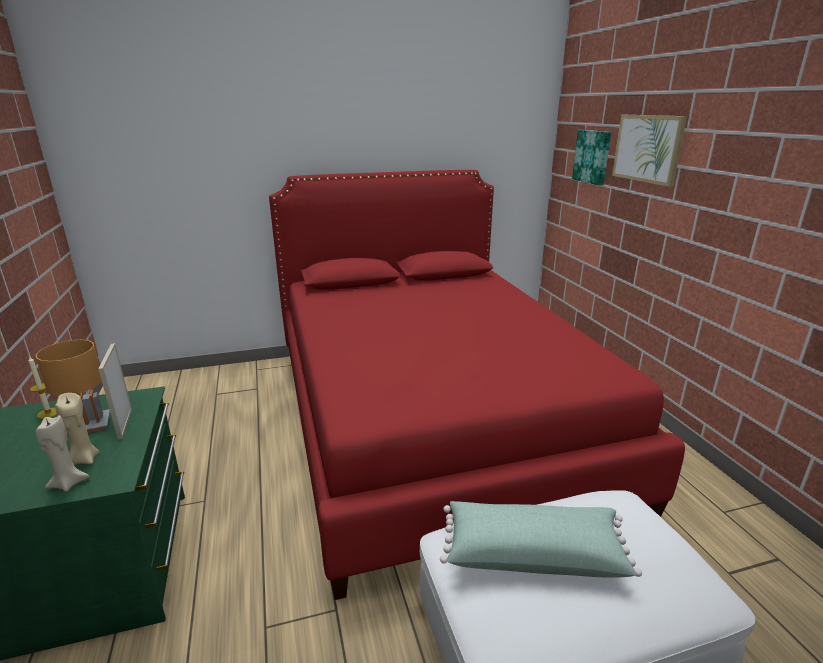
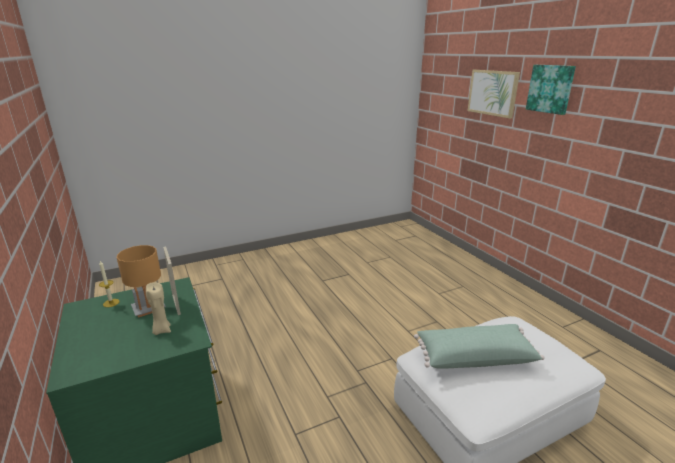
camera: 10 degrees left, 0 degrees up
(68, 483) = (160, 346): beige candle -> none
(432, 420) = (360, 289): red bed -> none
(592, 156) = (451, 97): picture -> picture (550, 89)

